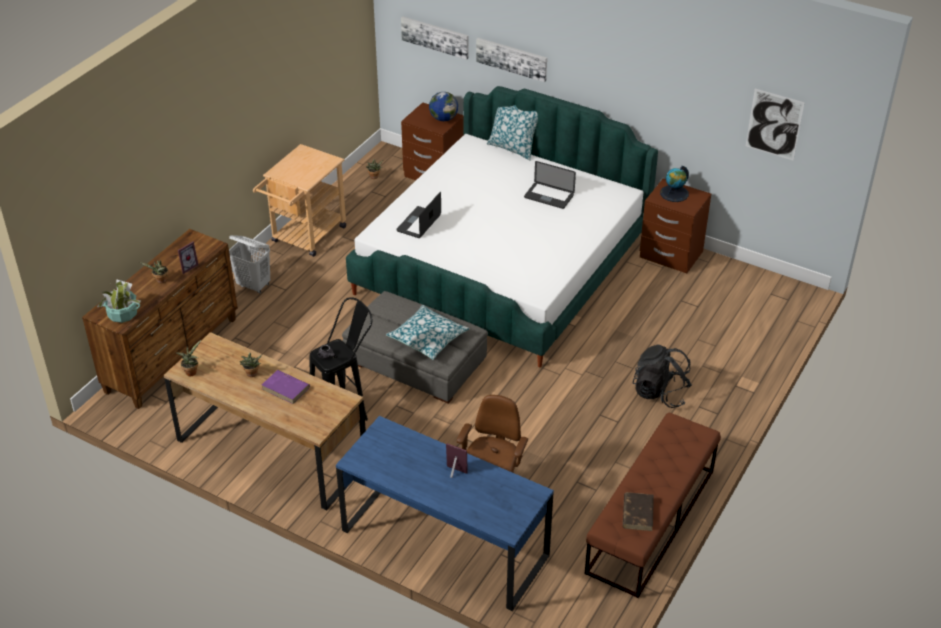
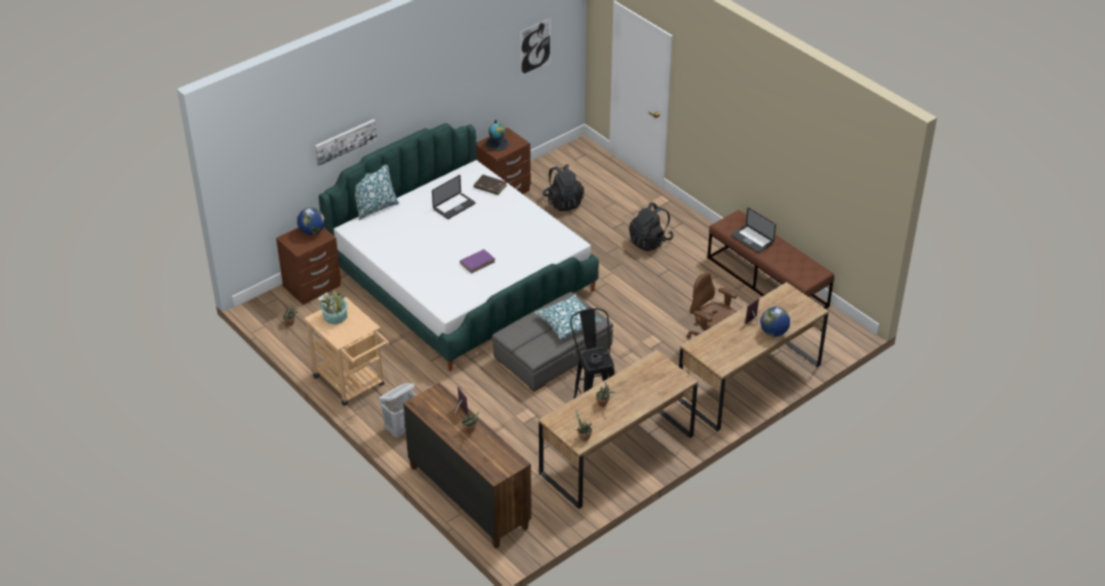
camera: 70 degrees left, 0 degrees up
(122, 314) = (504, 460): potted plant -> potted plant (335, 317)
(286, 388) = (628, 387): purple book -> purple book (477, 262)
(419, 223) = (446, 282): laptop -> laptop (752, 239)
(435, 37) = (277, 173): picture -> none
(442, 497) = (774, 332): none -> globe
(445, 543) = (749, 382): blue desk -> brown desk
(637, 513) = (797, 264): brown book -> brown book (490, 186)
(684, 304) = (563, 202): none -> black backpack

